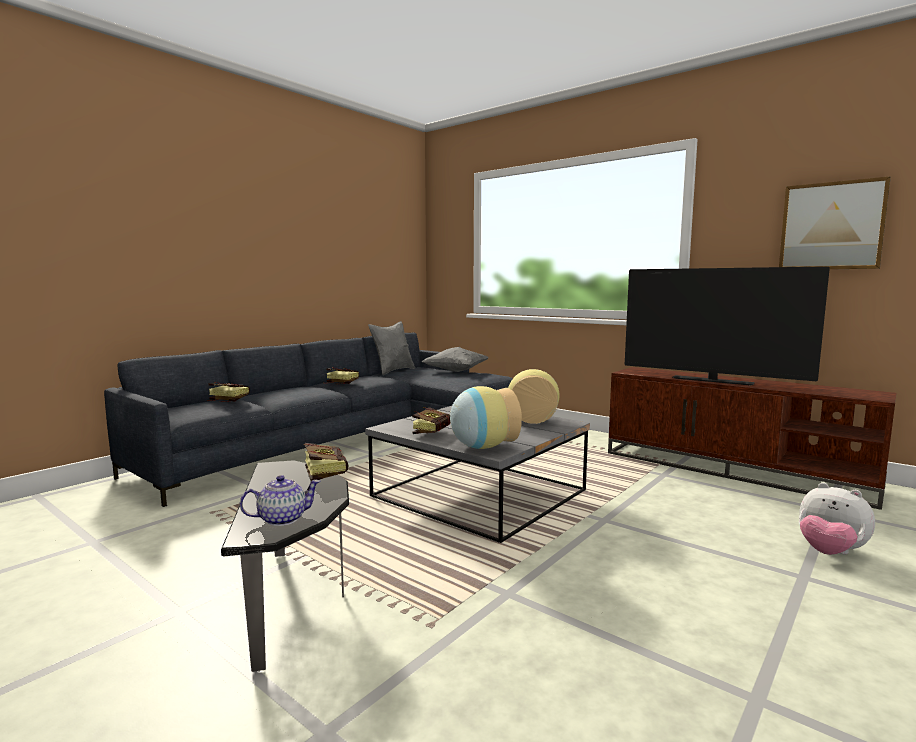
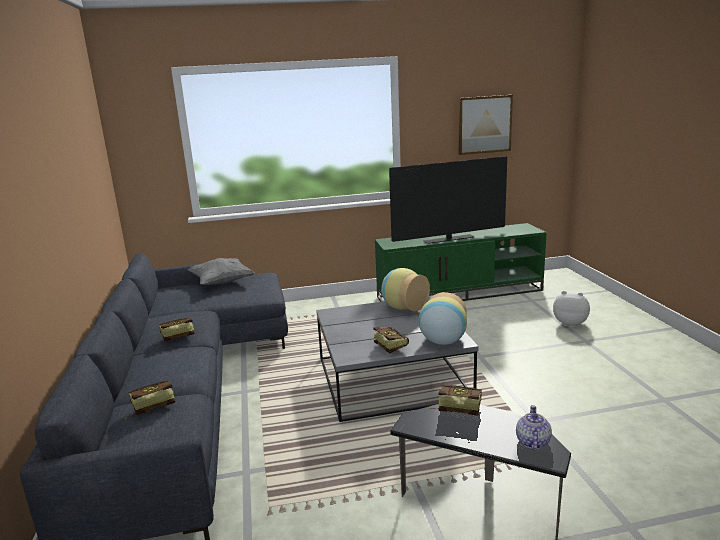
camera: 50 degrees left, 10 degrees up
(393, 371) = (157, 303): grey pillow -> none
(734, 470) = (460, 293): brown tv stand -> green tv stand
(830, 552) = (570, 323): plush toy -> plush toy turned 150 degrees counterclockwise

